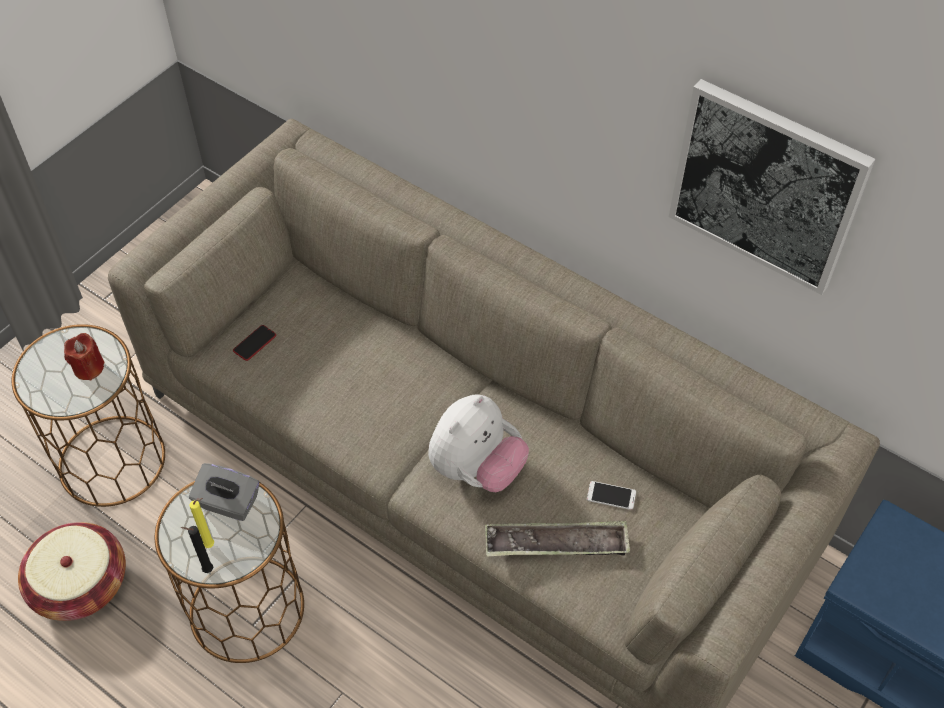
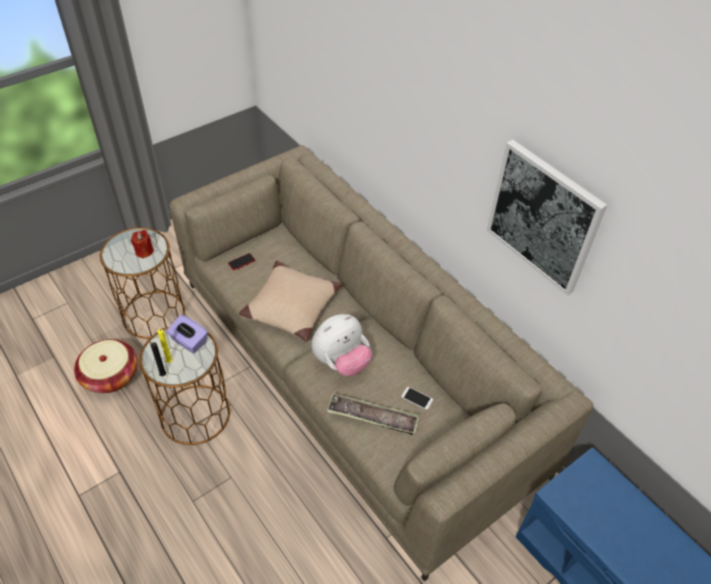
camera: 15 degrees right, 5 degrees down
(228, 503) = (189, 342): grey tissue box -> purple tissue box
(364, 399) = (291, 307): none -> beige pillow

